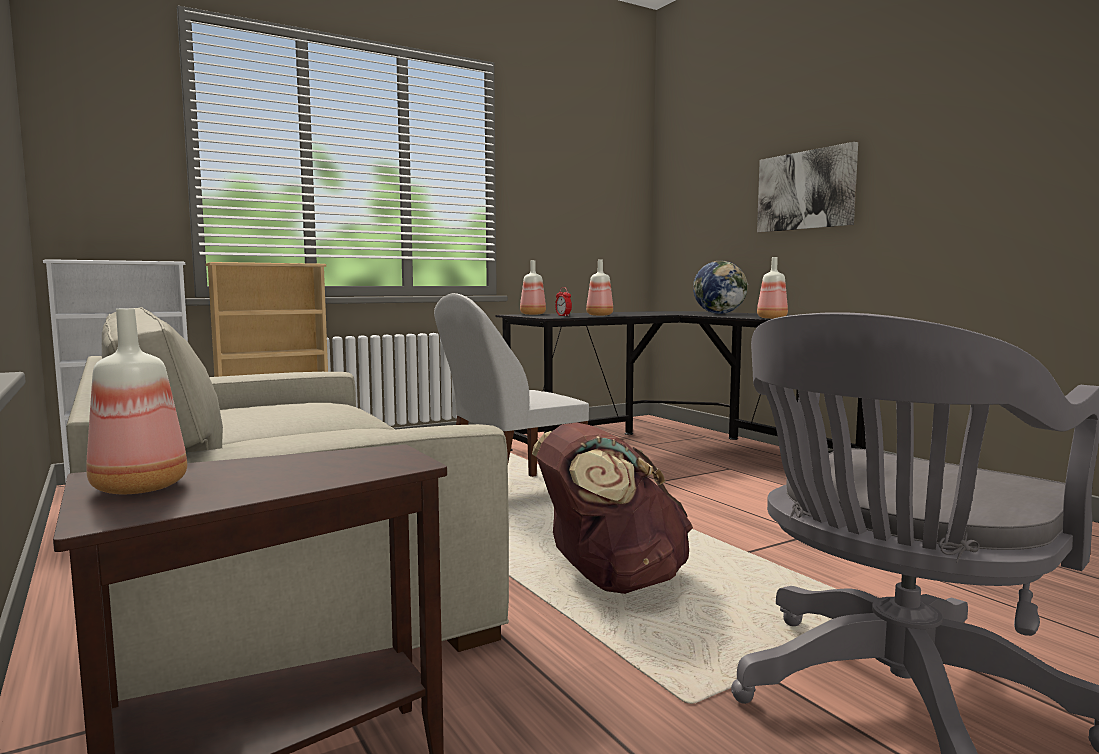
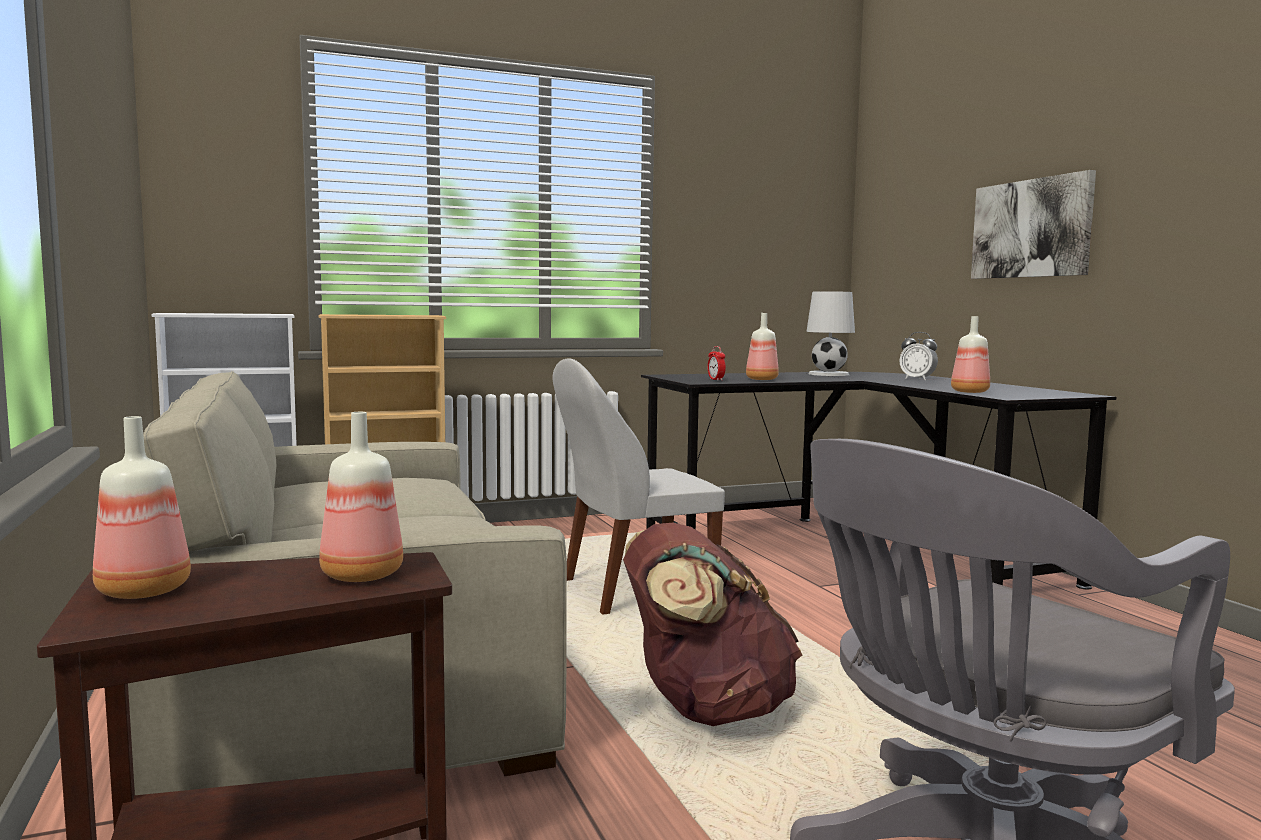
camera: 10 degrees right, 0 degrees up
(533, 314) = (684, 375): bottle -> bottle (361, 576)
(647, 312) = (829, 374): none -> white table lamp
(719, 313) = (917, 379): globe -> alarm clock

